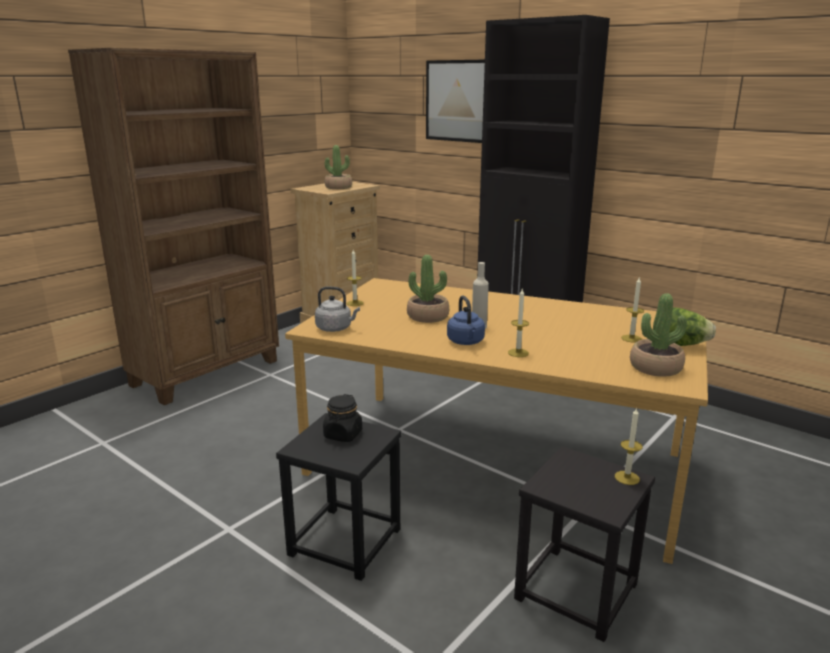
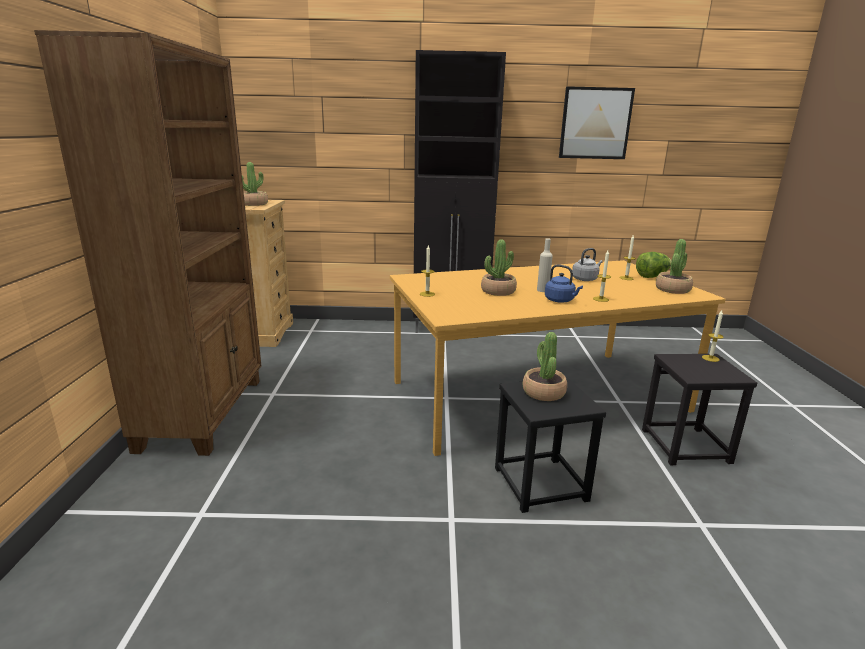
camera: 40 degrees left, 0 degrees up
(335, 328) = (462, 313): grey kettle -> grey kettle (585, 279)
(343, 434) = (543, 392): black jar -> potted plant
(458, 101) = (363, 120): picture -> picture (595, 123)

